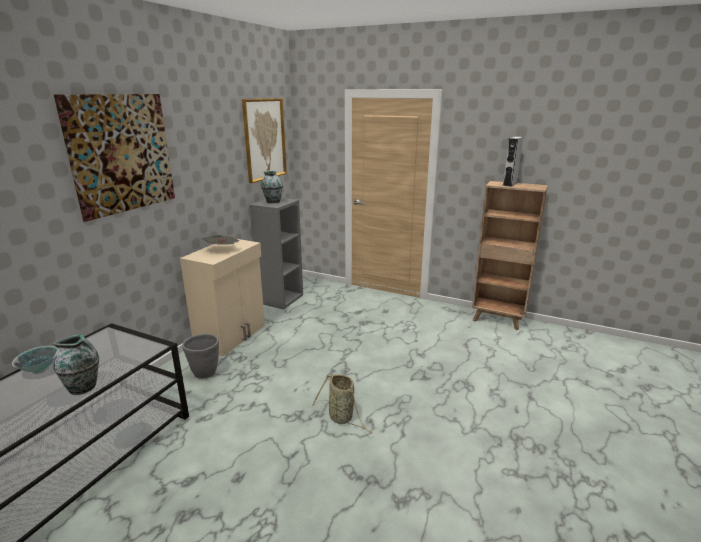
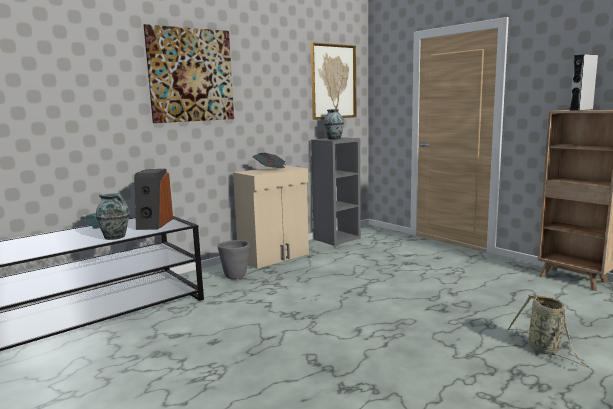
camera: 25 degrees right, 10 degrees down
(117, 350) = (154, 224): none -> speaker
(342, 418) = (332, 323): basket -> basket (545, 350)

